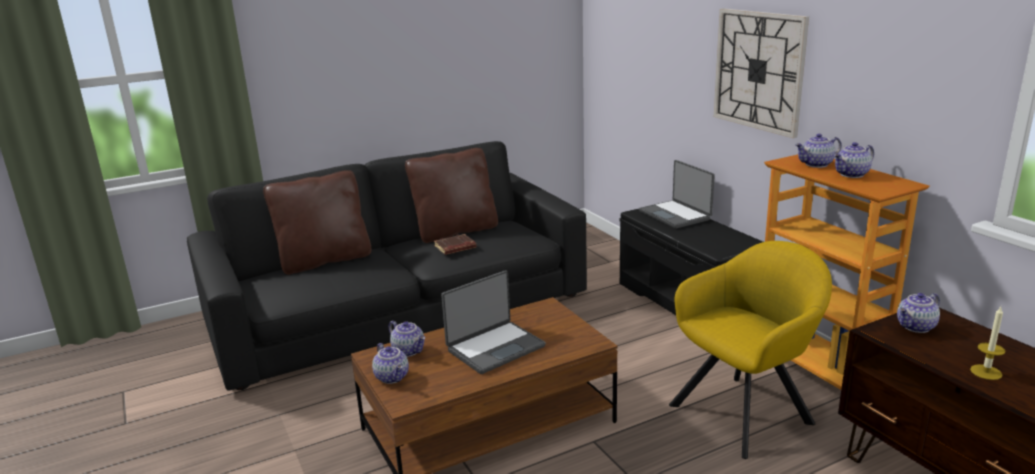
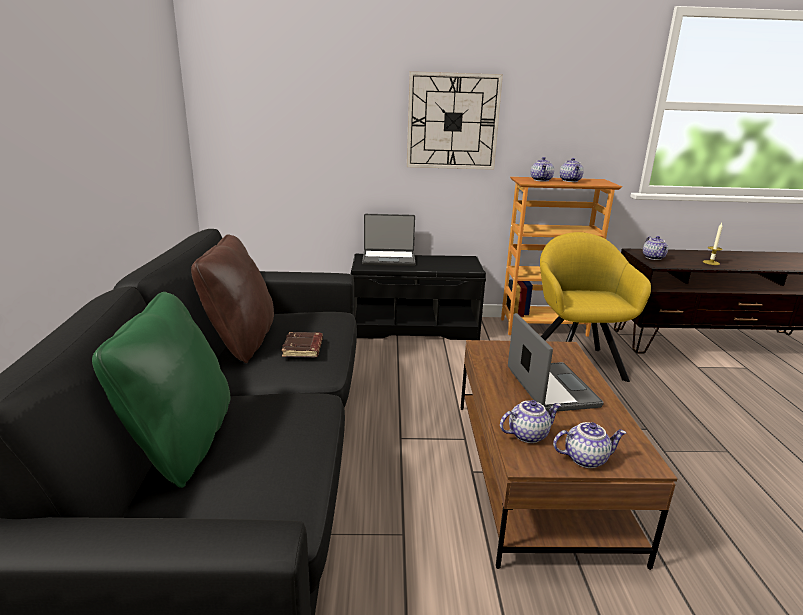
camera: 65 degrees left, 0 degrees up
(324, 260) = (181, 442): brown pillow -> green pillow

